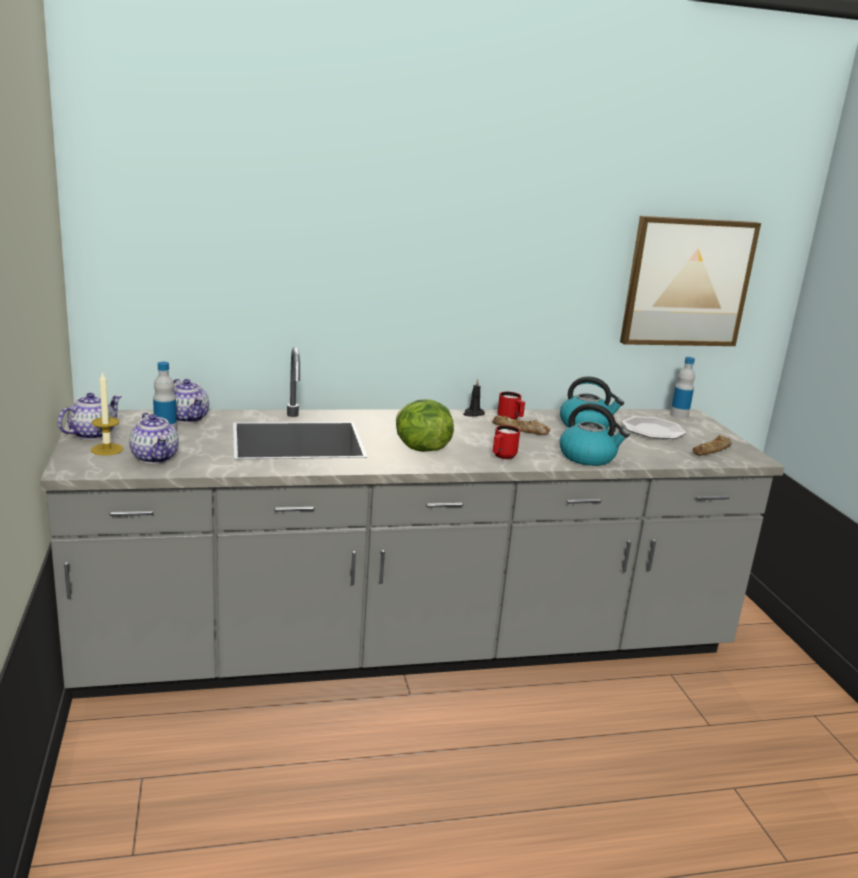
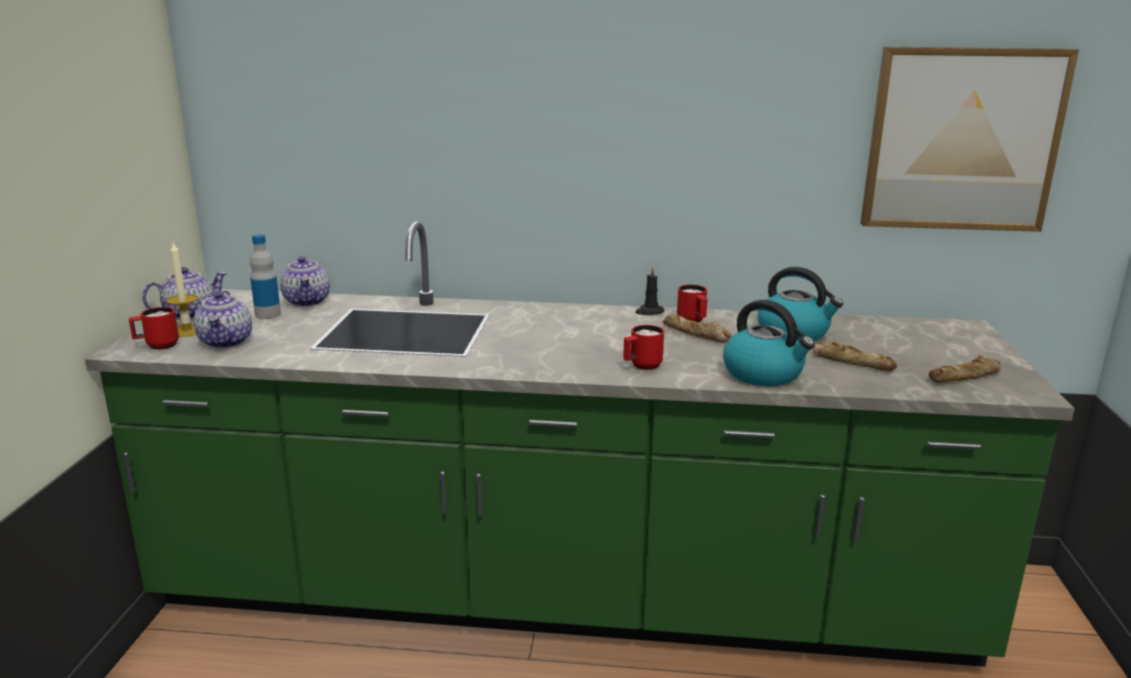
camera: 20 degrees right, 0 degrees up
(95, 465) = (157, 346): none -> red mug
(412, 645) = (563, 595): grey counter -> green counter
(420, 449) = (542, 350): lettuce -> none
(638, 444) = (852, 362): none -> bread
(653, 430) = (891, 344): plate -> none
(679, 415) = (946, 326): bottle -> none

